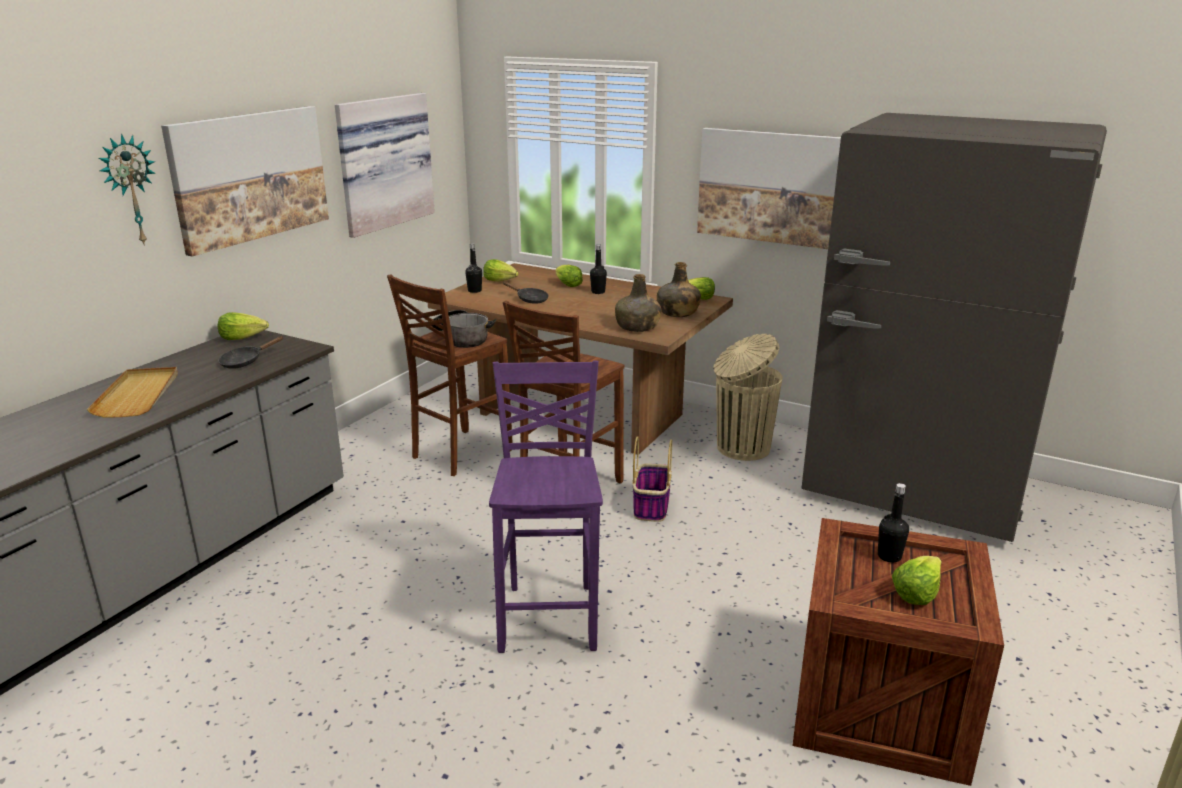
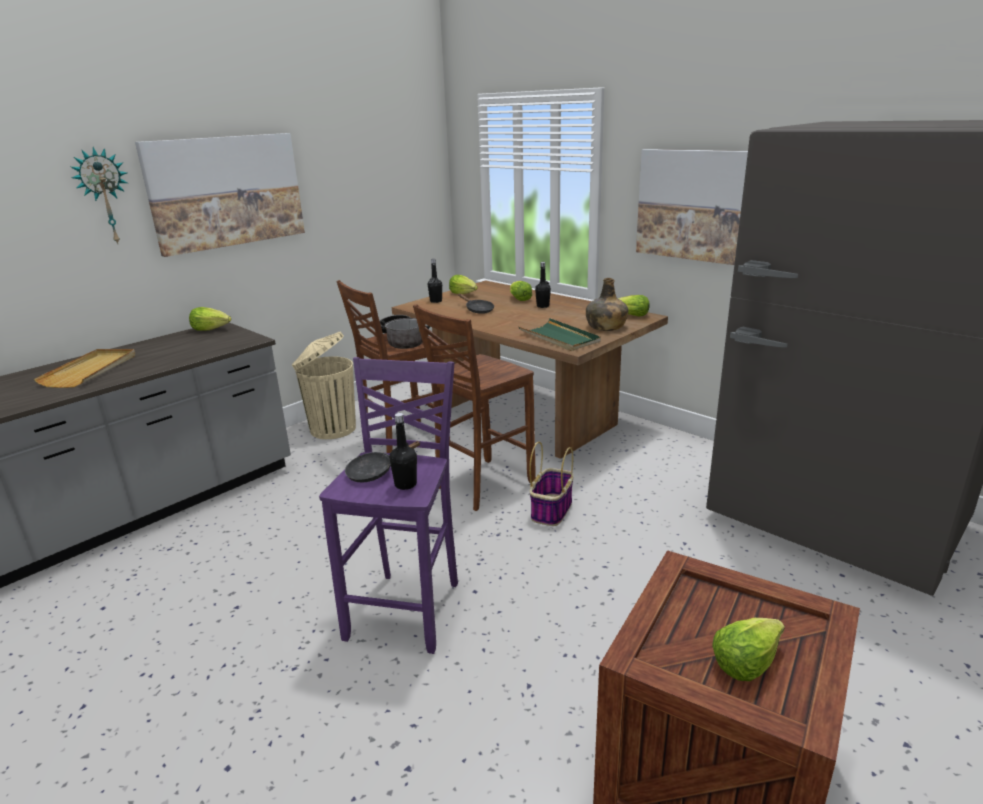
camera: 15 degrees right, 0 degrees up
(245, 361) = (195, 348): black frying pan -> black frying pan (375, 472)
(382, 162) = (363, 186): picture -> none
(637, 327) = (559, 338): green bottle -> green tray
(741, 448) = (662, 461): beige trash can -> beige trash can (331, 429)
(889, 556) = (730, 608): black bottle -> black bottle (405, 484)

